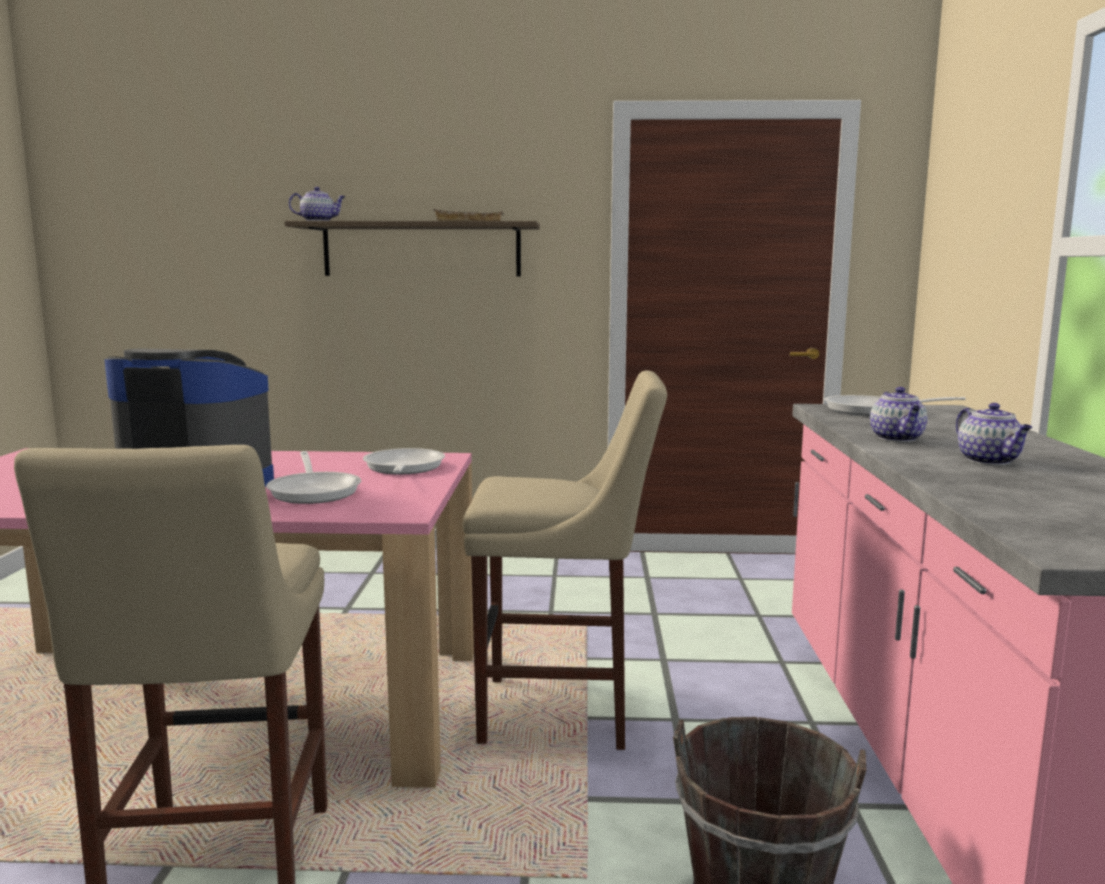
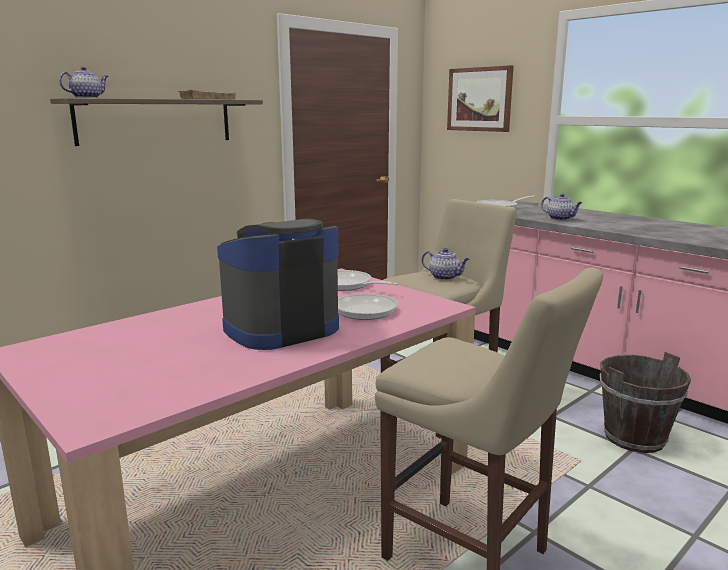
camera: 45 degrees left, 5 degrees up
(976, 213) = (479, 99): none -> picture
(990, 461) = (618, 222): teapot -> teapot (445, 277)

